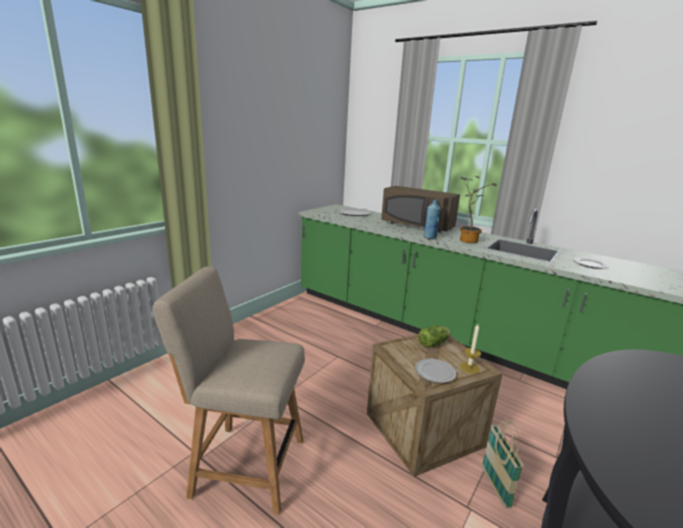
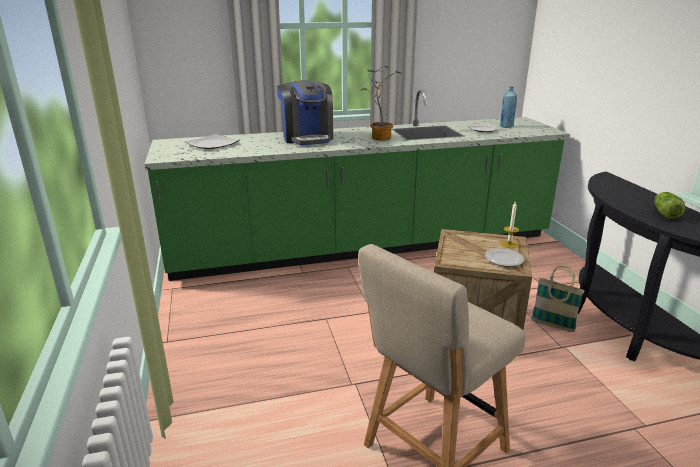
camera: 50 degrees left, 5 degrees up
(416, 226) = (307, 138): brown microwave -> coffee machine
(430, 237) = (351, 145): blue bottle -> blue bottle (506, 126)
(434, 343) = (462, 241): lettuce -> lettuce (665, 213)

